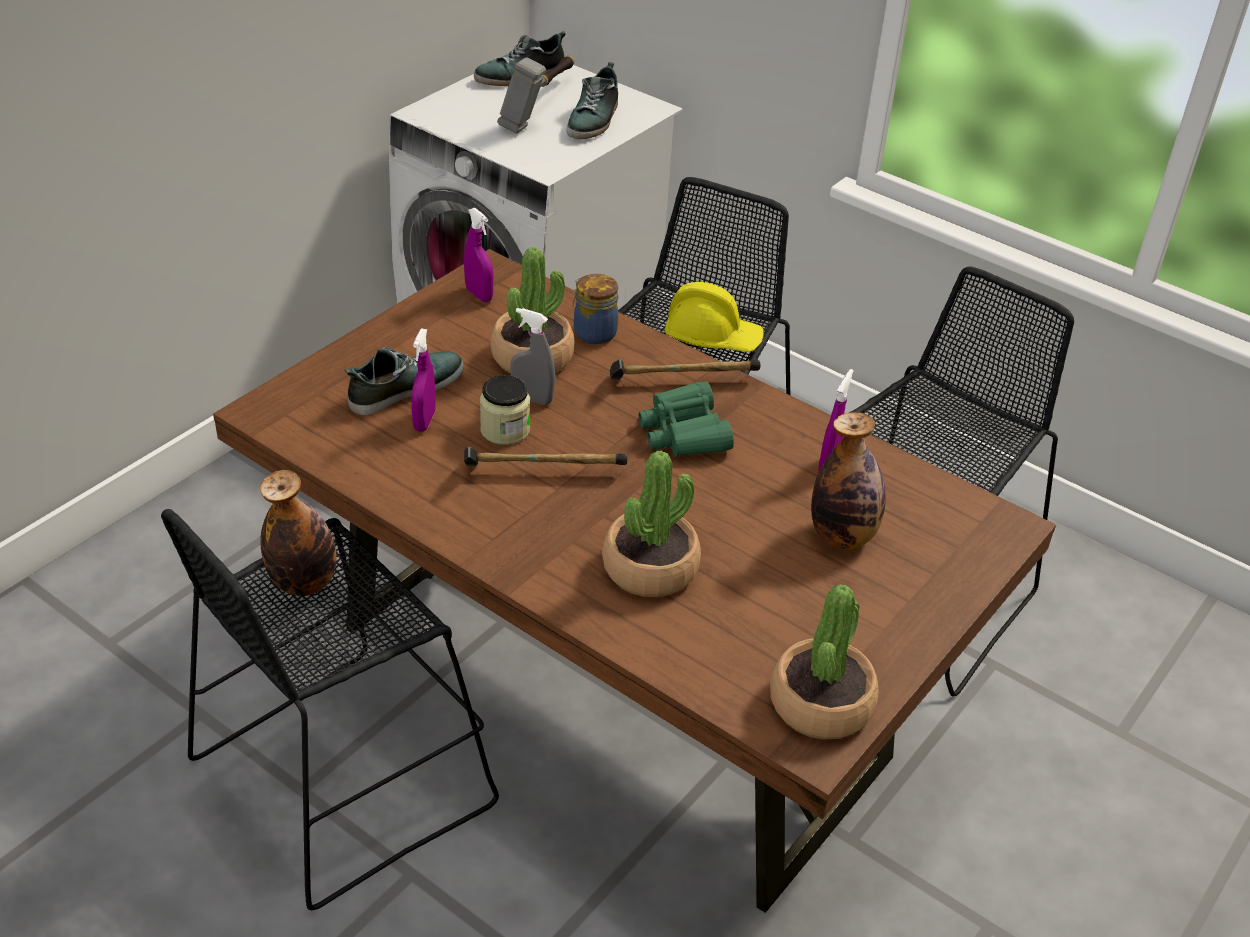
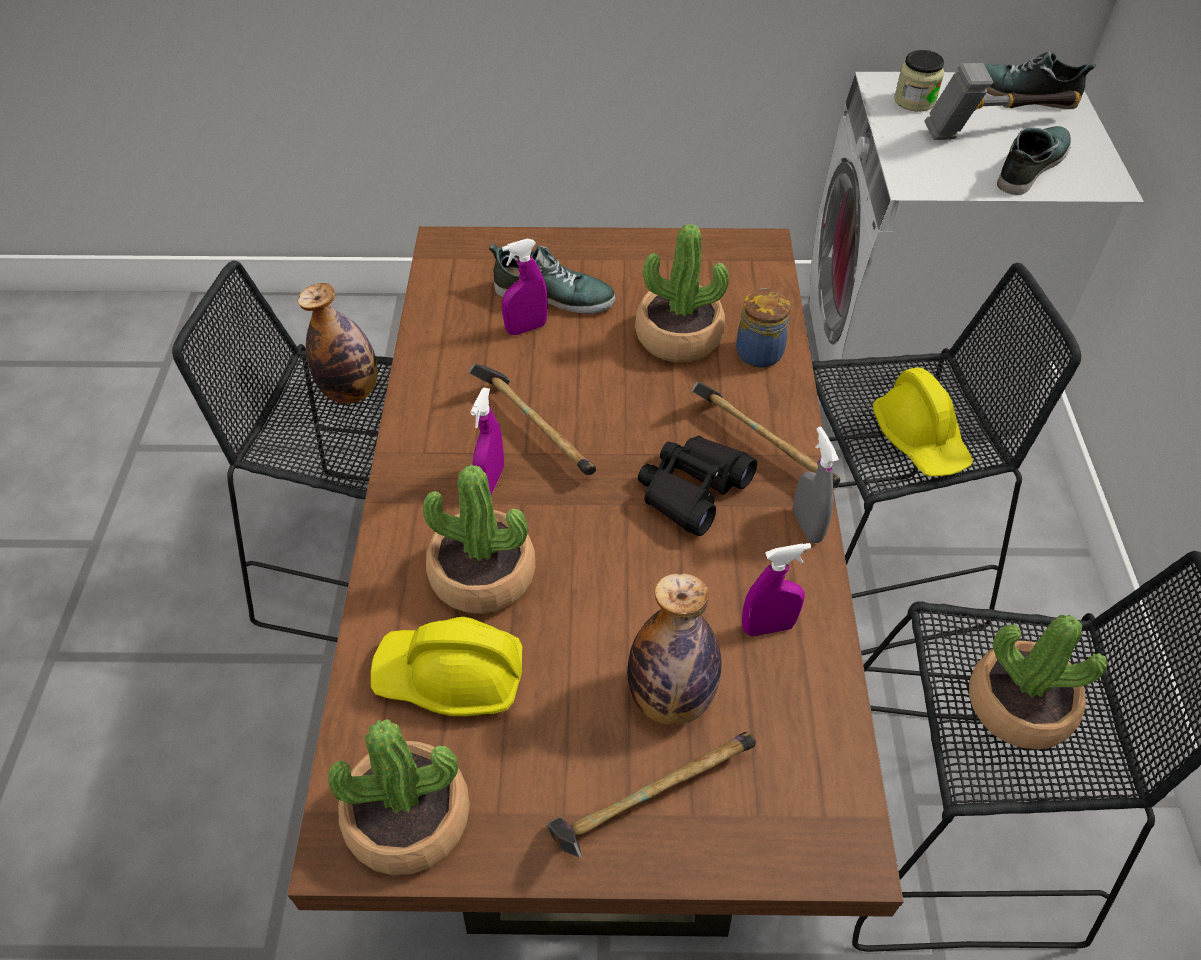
camera: 55 degrees right, 10 degrees up
(479, 294) = (720, 260): purple spray bottle -> purple spray bottle (491, 481)
(505, 430) = (566, 378): jar -> jar (914, 101)
(532, 399) = (624, 369): grey spray bottle -> grey spray bottle (807, 526)
(594, 120) = (1030, 166): shoe -> shoe turned 150 degrees clockwise
(684, 432) = (692, 490): green binoculars -> black binoculars
(725, 628) = (450, 677): none -> yellow hard hat
(908, 587) = (648, 802): none -> hammer
(945, 431) = (1019, 705): none -> potted plant

